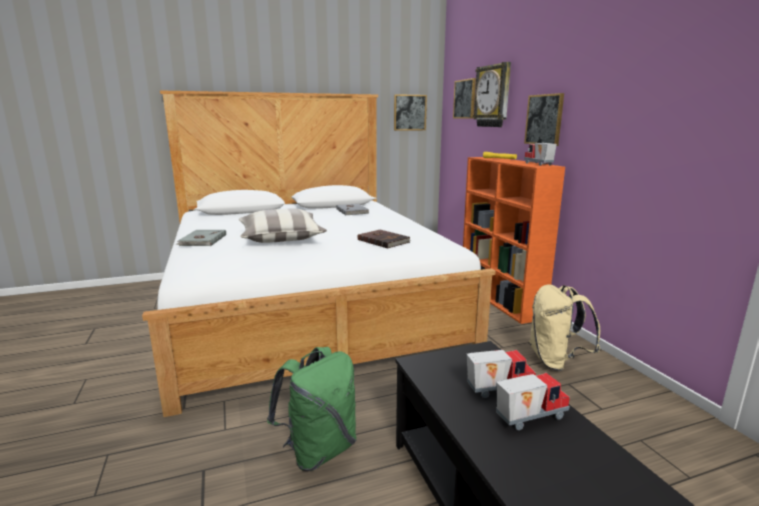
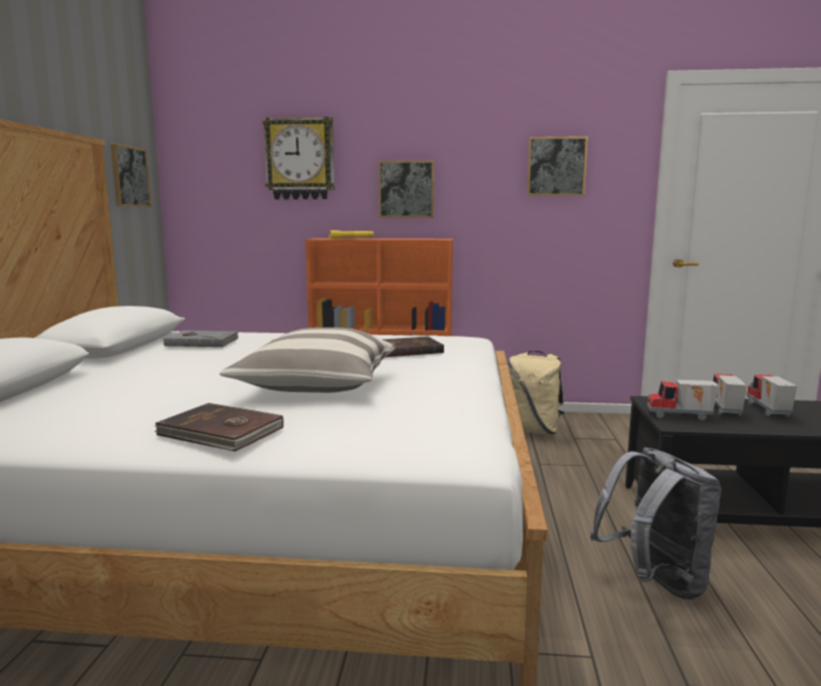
camera: 65 degrees left, 5 degrees down
(202, 240) = (220, 432): grey book -> brown book
(319, 450) = (654, 583): green backpack -> grey backpack
(465, 99) = (228, 161): picture -> picture (556, 166)
(537, 164) = (425, 238): toy truck -> toy truck (680, 416)

